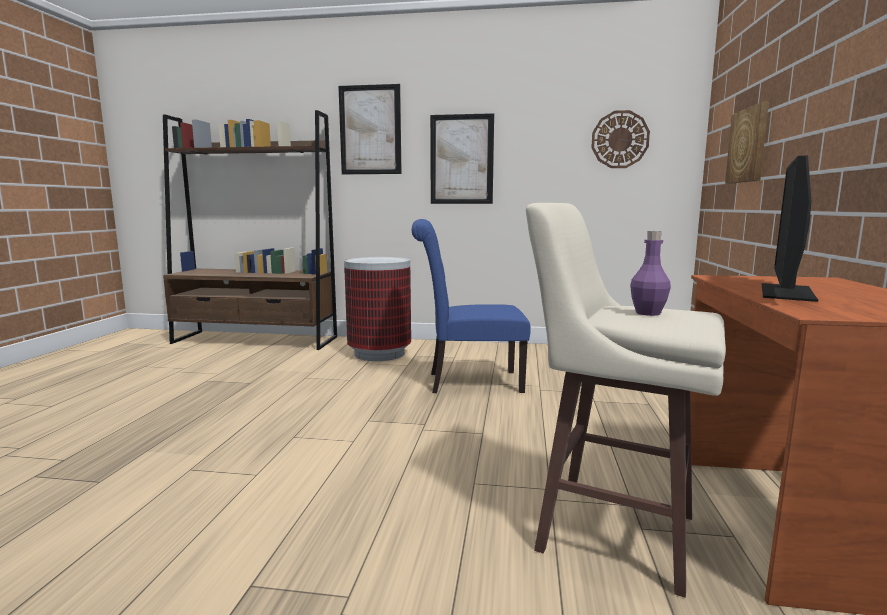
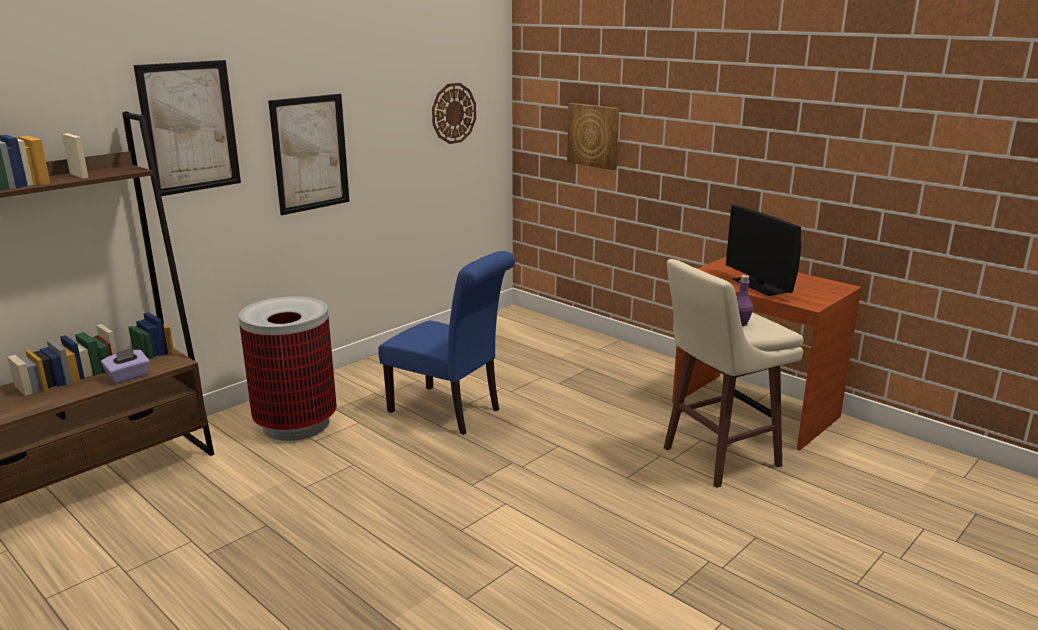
camera: 55 degrees left, 10 degrees up
(276, 275) = (128, 377): none -> purple tissue box
(468, 382) = (450, 412): blue chair -> blue chair turned 90 degrees counterclockwise

